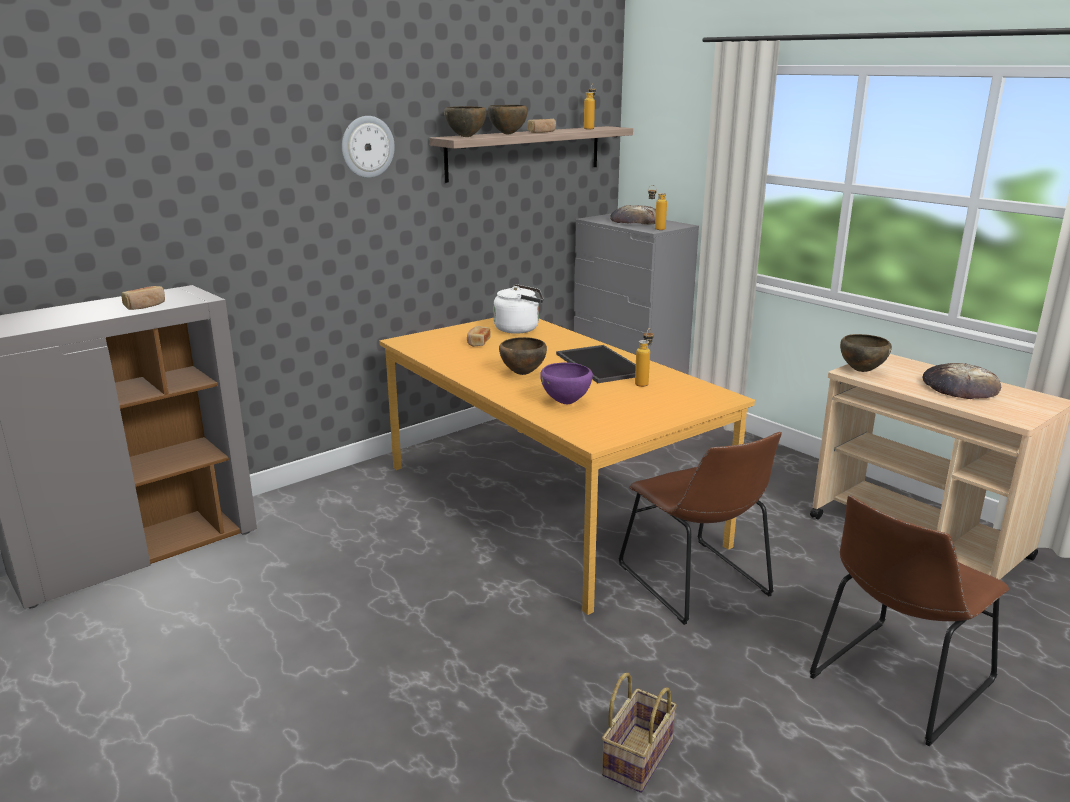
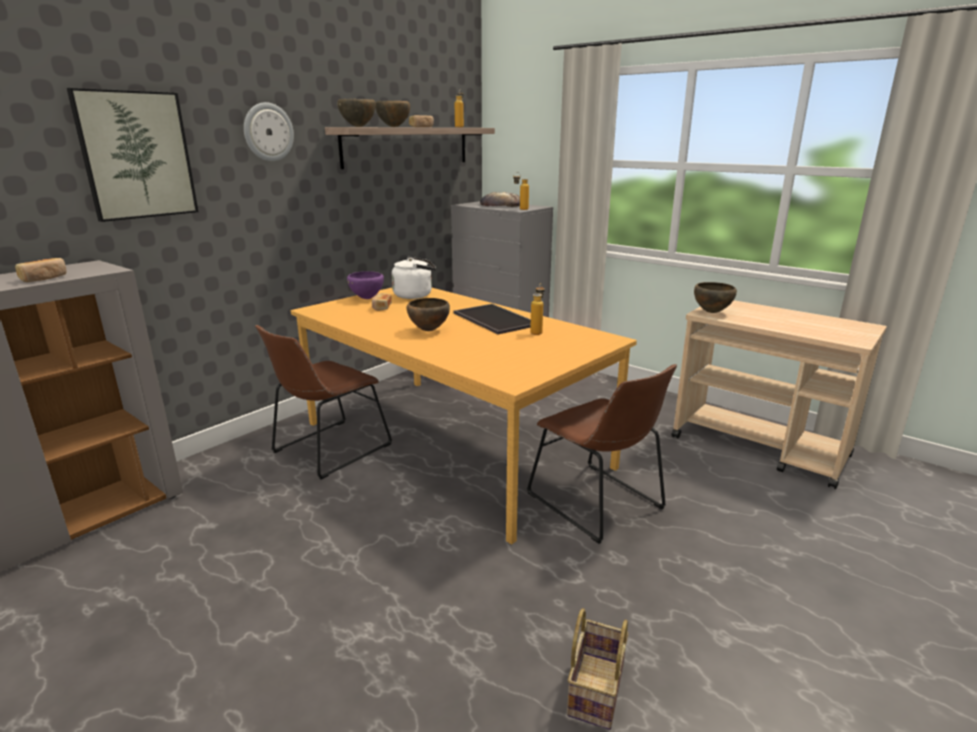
camera: 10 degrees left, 0 degrees up
(234, 178) = (136, 155): none -> picture
(566, 403) = (476, 352): purple bowl -> purple bowl (367, 298)
(896, 682) = (794, 577): brown chair -> brown chair (328, 450)
(960, 387) = (794, 320): bread -> none

